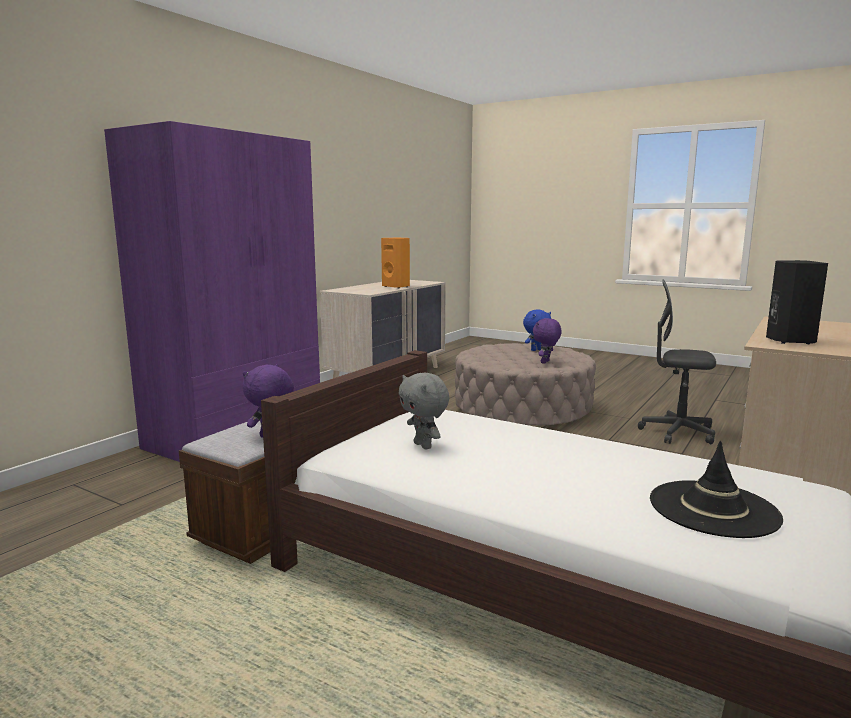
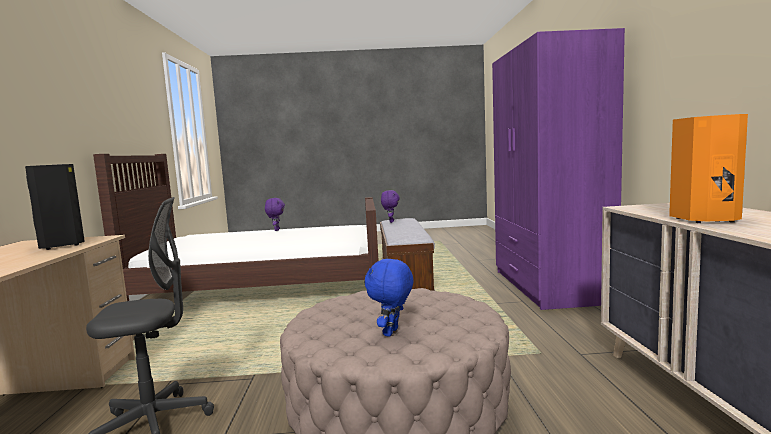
camera: 145 degrees right, 5 degrees down
(424, 446) = (325, 231): grey plush toy -> none
(545, 362) = (344, 309): purple plush toy -> purple plush toy (276, 230)
(713, 509) = (201, 239): black hat -> none

